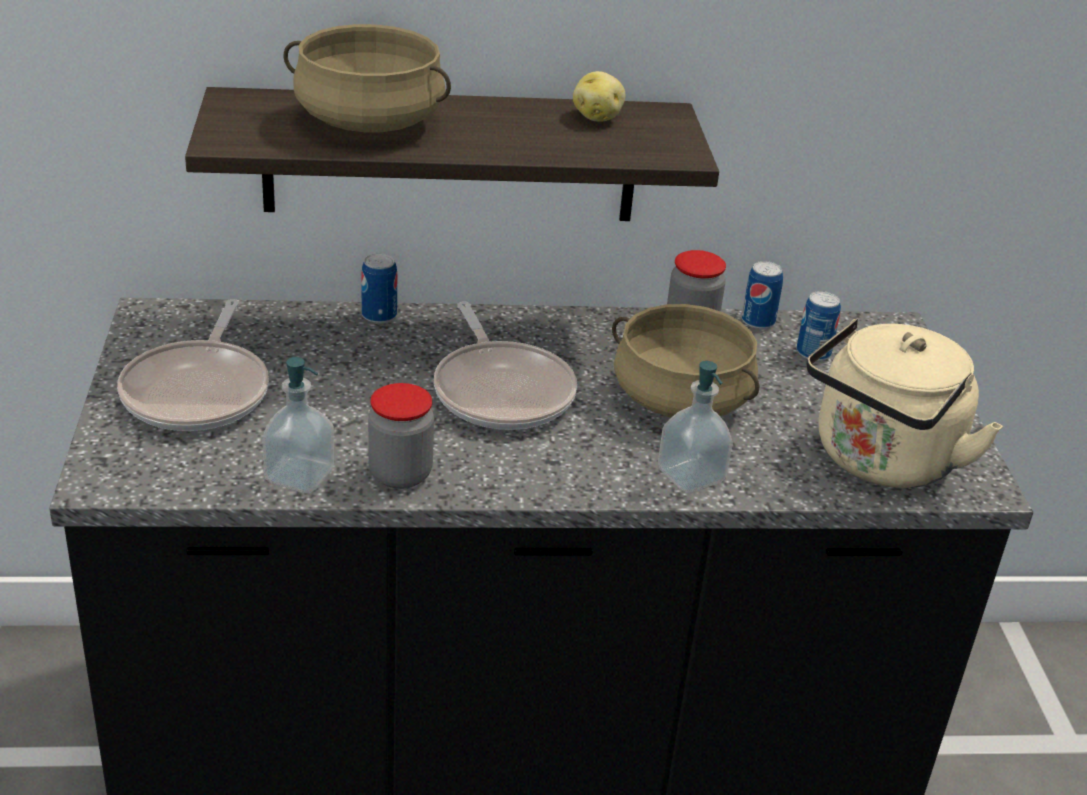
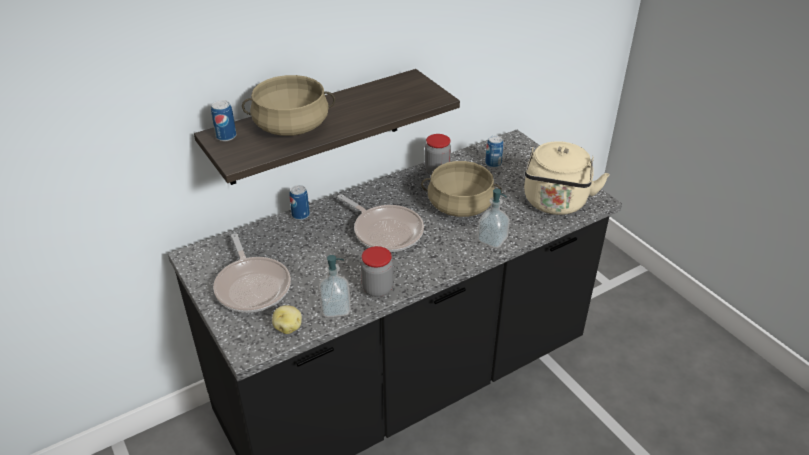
camera: 25 degrees left, 5 degrees up
(597, 117) = (386, 89): potato -> potato (288, 327)
(758, 322) = (460, 157): can -> can (226, 136)

